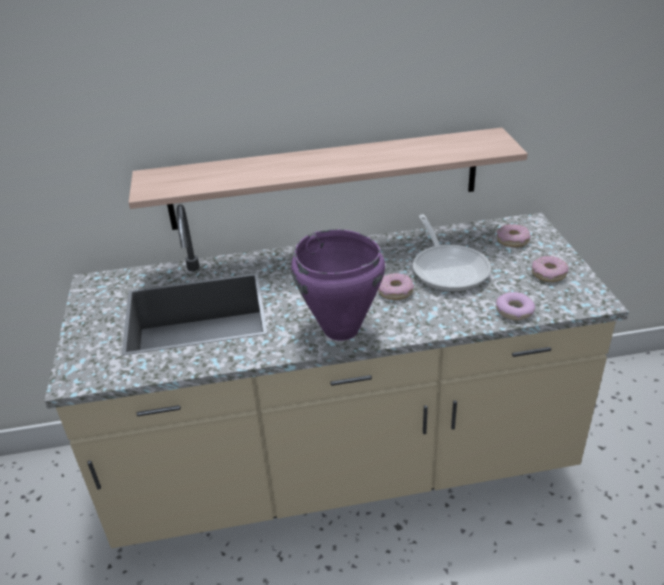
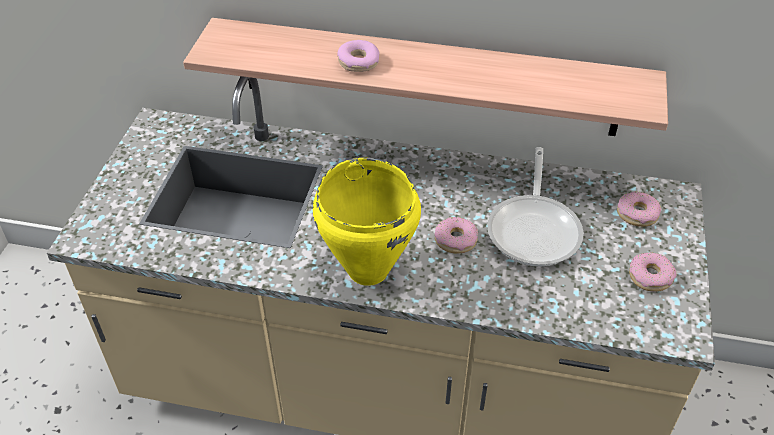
camera: 20 degrees right, 10 degrees up
(341, 330) = (367, 271): purple cooking pot -> yellow cooking pot
(514, 311) = (574, 314): donut -> donut (358, 62)

